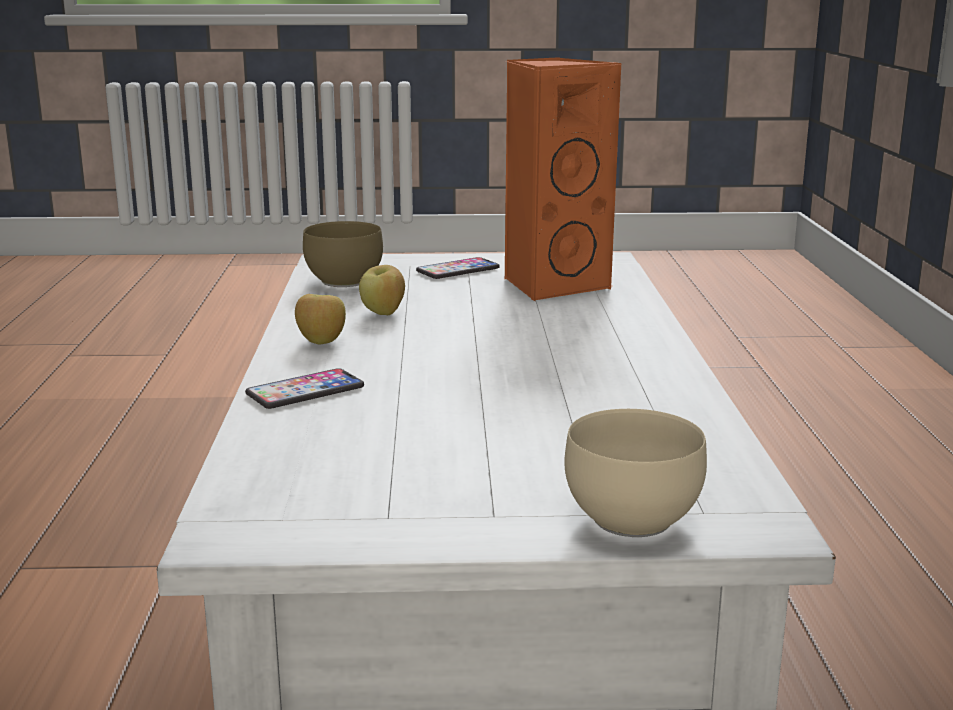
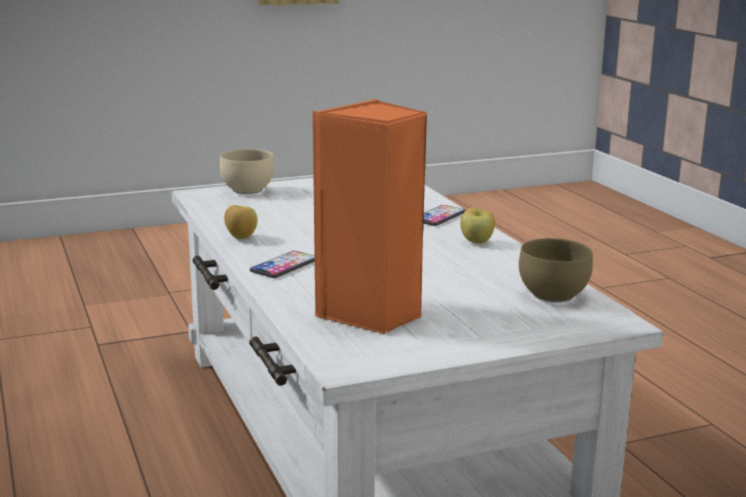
camera: 160 degrees right, 0 degrees up
(384, 313) = (472, 268): apple -> apple (240, 238)
(458, 270) = (477, 324): phone -> phone (284, 266)

